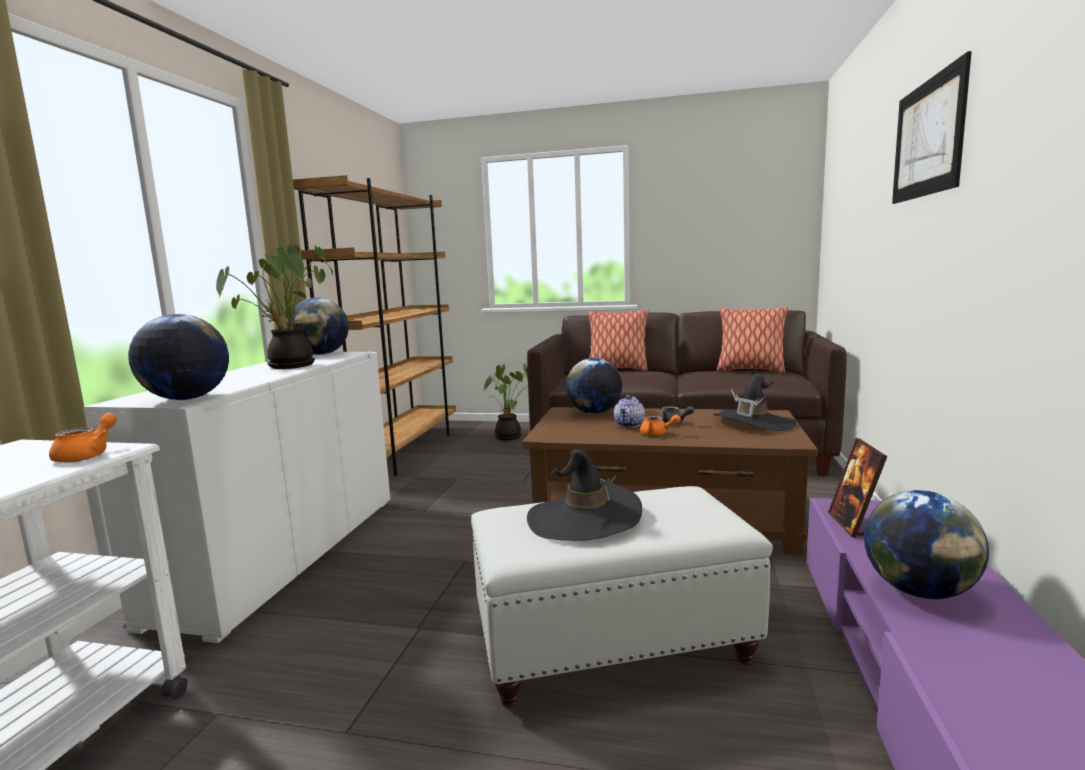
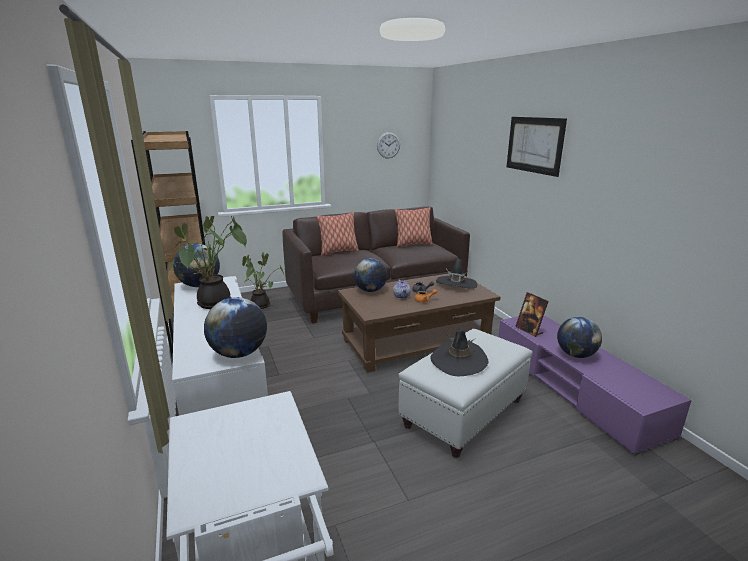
camera: 35 degrees left, 10 degrees up
(88, 455) = (274, 411): orange teapot -> none
(740, 214) = (388, 145): none -> wall clock

